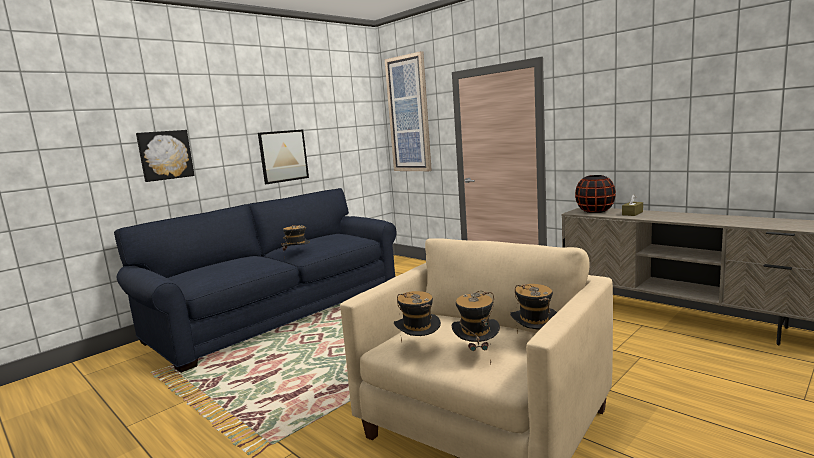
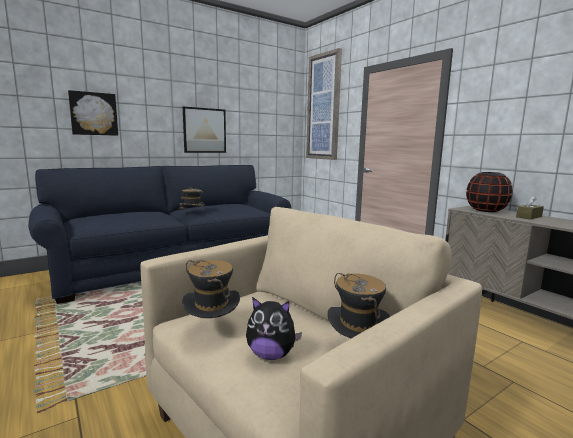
camera: 10 degrees right, 0 degrees up
(476, 354) = (271, 355): hat -> plush toy

